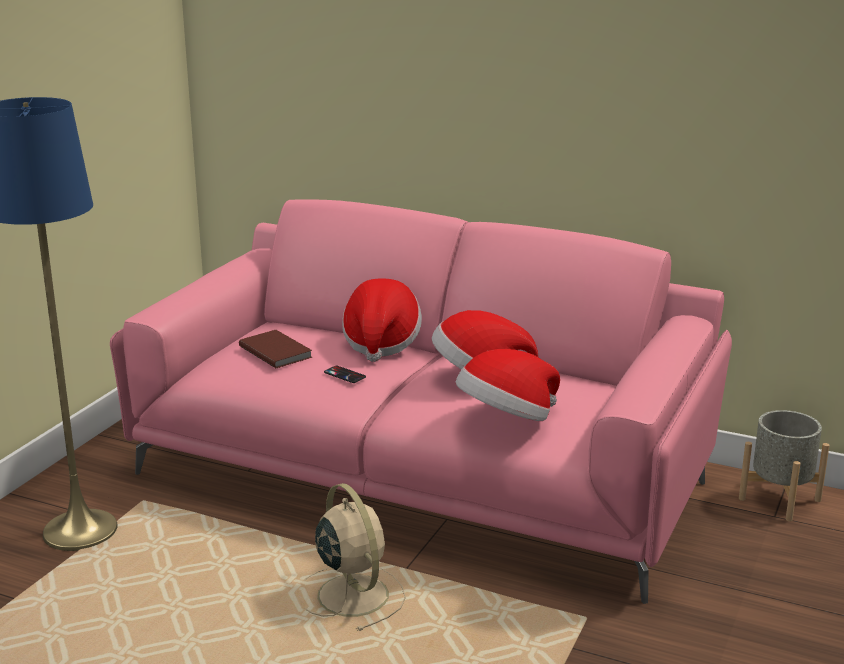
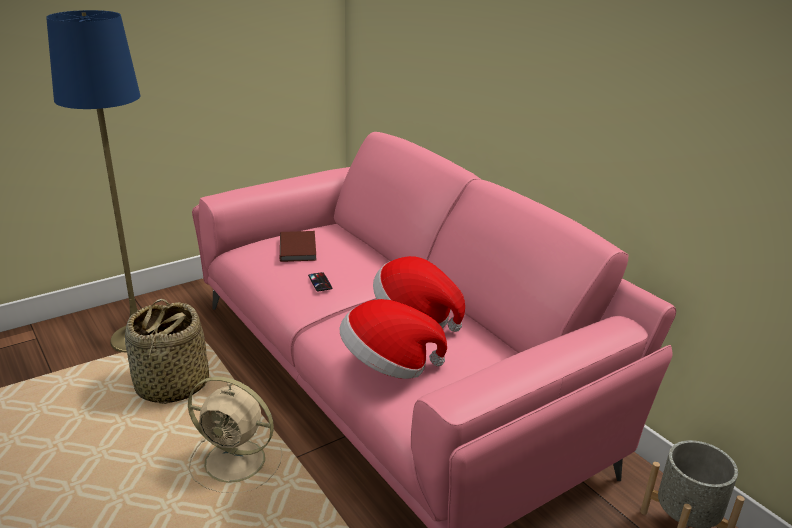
camera: 30 degrees right, 5 degrees up
(187, 559) = (171, 385): none -> basket
(351, 594) = (237, 461): beige fan -> beige fan turned 105 degrees clockwise
(381, 343) = (379, 263): hat -> none

